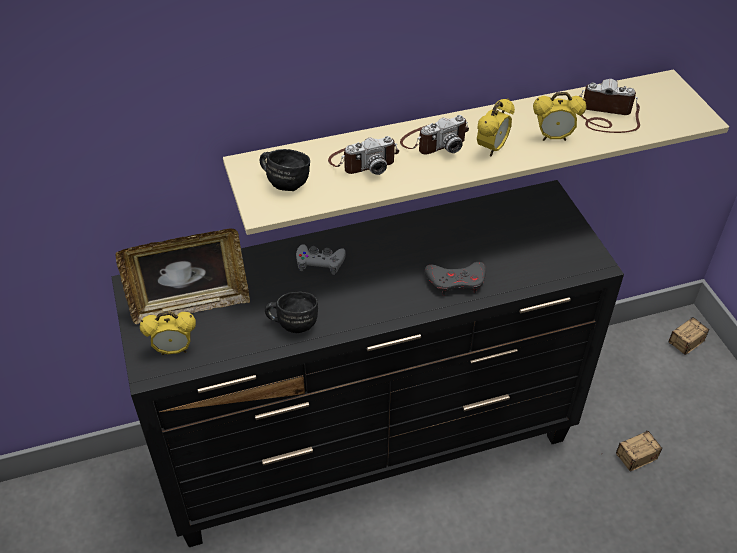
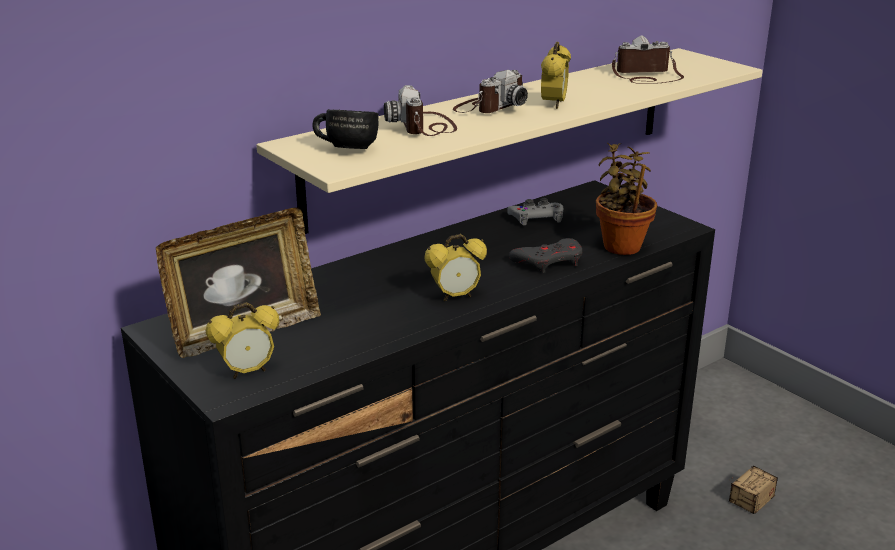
camera: 20 degrees left, 20 degrees down
(293, 322) = (385, 323): black mug -> none
(320, 262) = (383, 273): grey game controller -> grey game controller (536, 218)
(363, 161) = (424, 126): camera -> camera turned 120 degrees clockwise
(528, 275) = (621, 245): none -> potted plant
(553, 138) = (608, 92): alarm clock -> alarm clock (455, 296)
(672, 352) = (728, 400): storage box -> none

